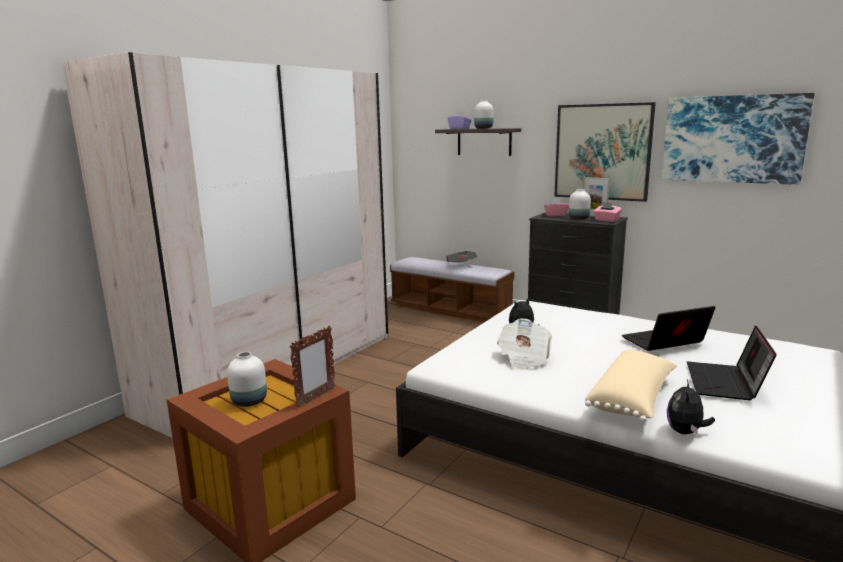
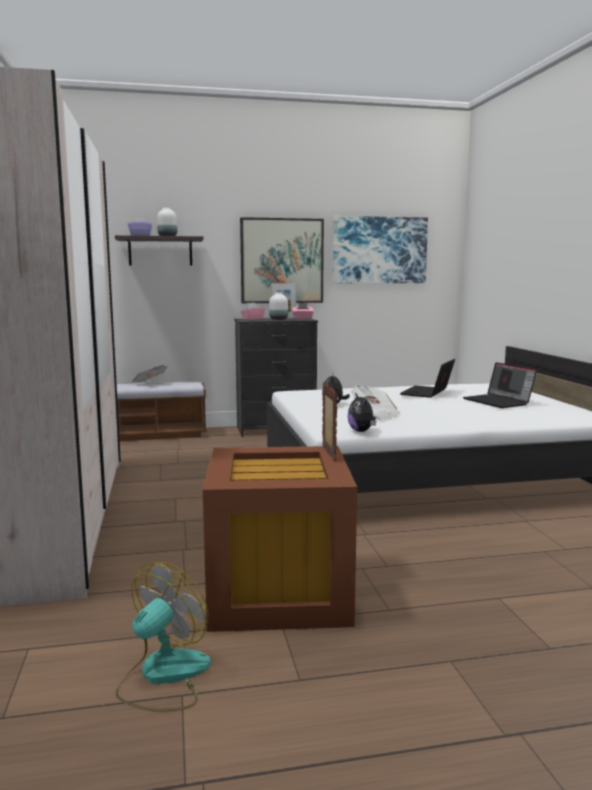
camera: 45 degrees left, 5 degrees down
(113, 527) = (163, 676): none -> fan
(249, 401) = (271, 474): white vase -> none
(633, 399) = (479, 417): beige pillow -> none
(685, 432) = (534, 422): plush toy -> plush toy (362, 431)

